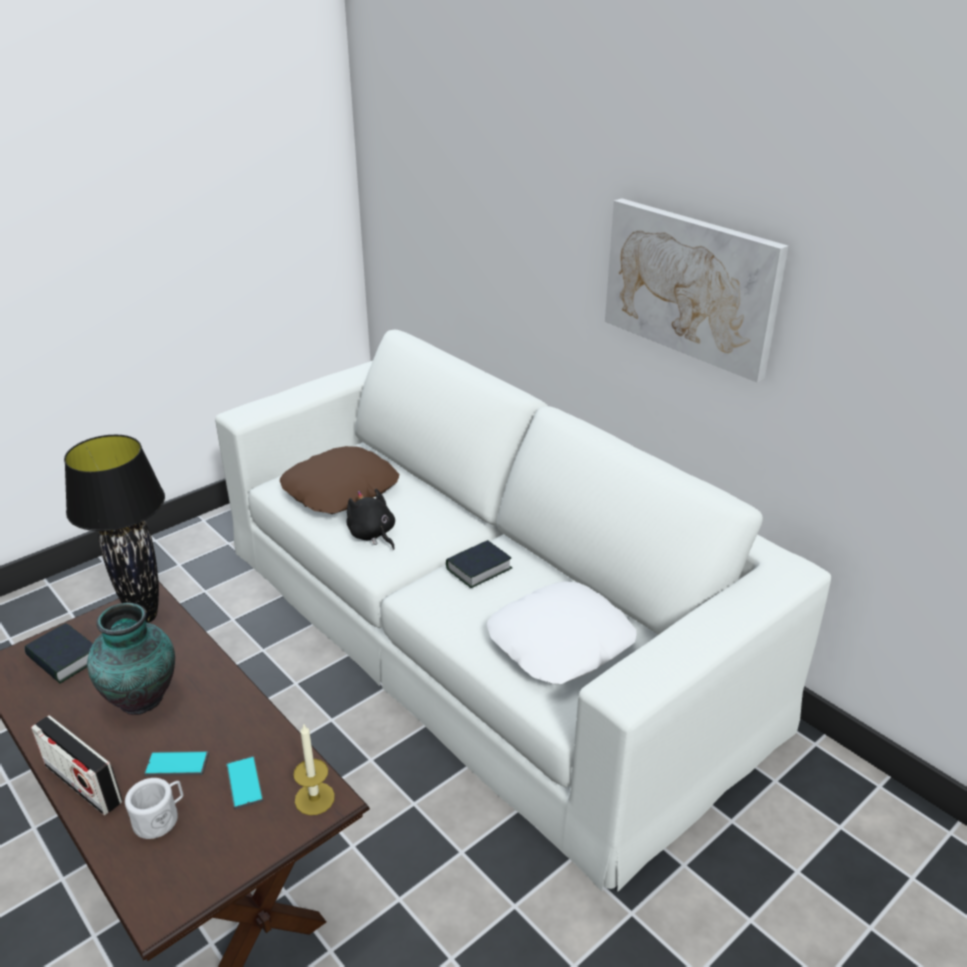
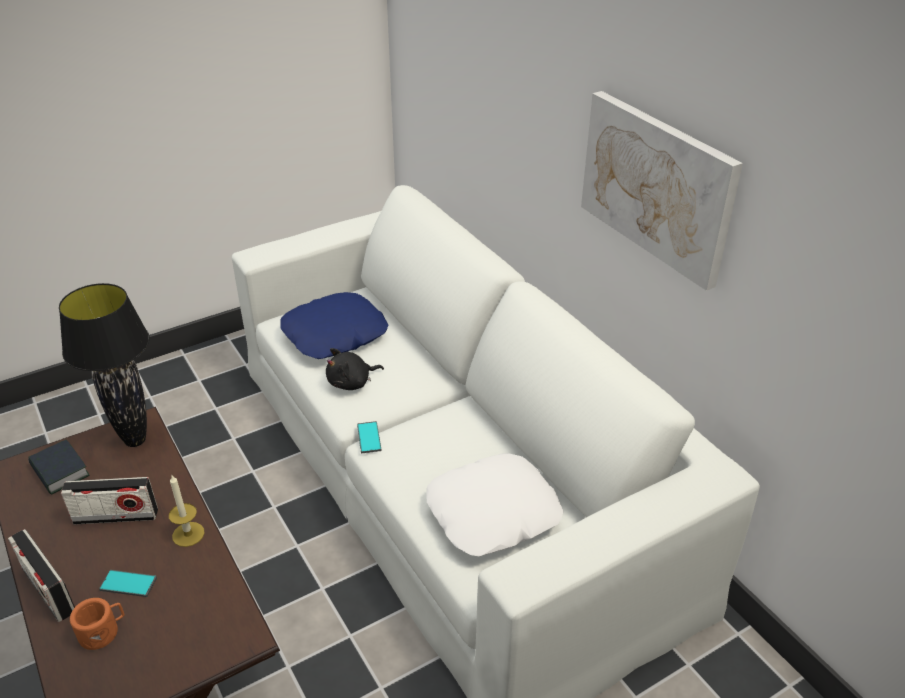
camera: 10 degrees right, 5 degrees up
(143, 697) = (116, 516): vase -> radio
(160, 818) = (103, 631): white mug -> orange mug
(244, 782) = (179, 609): phone -> phone (369, 437)
(314, 798) = (234, 634): candle -> candle (188, 534)
(341, 490) = (335, 335): brown pillow -> blue pillow
(372, 535) = (352, 382): black plush toy -> black plush toy turned 90 degrees counterclockwise
(478, 569) = (438, 428): book -> none

